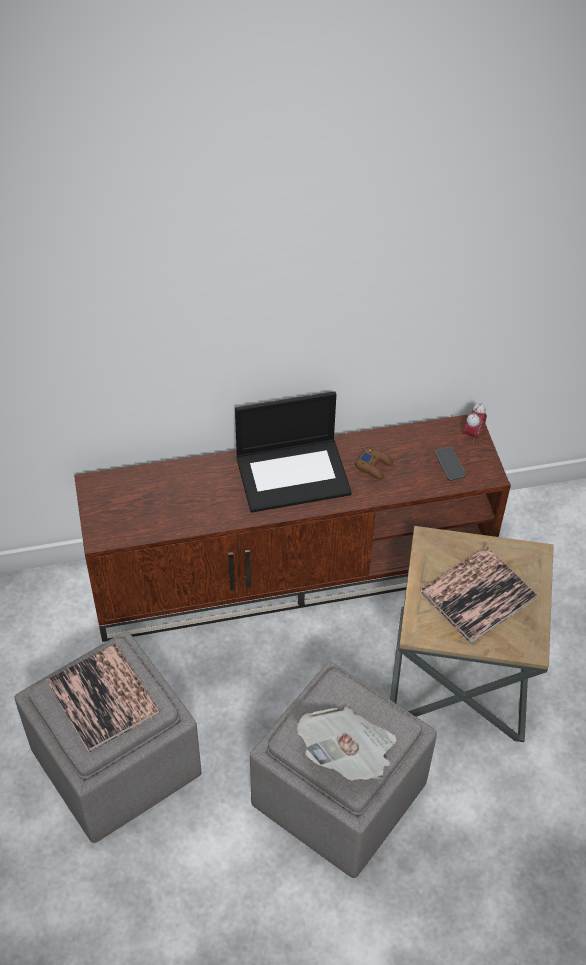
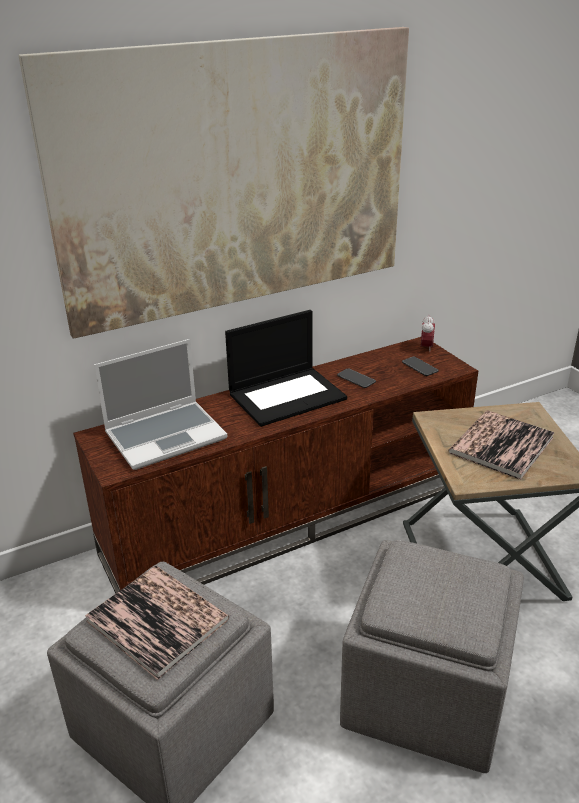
camera: 15 degrees left, 20 degrees down
(158, 501) = (166, 435): none -> laptop
(262, 280) = (239, 179): none -> picture
(348, 754) = (454, 607): newspaper -> none
(374, 466) = (356, 379): brown game controller -> phone

